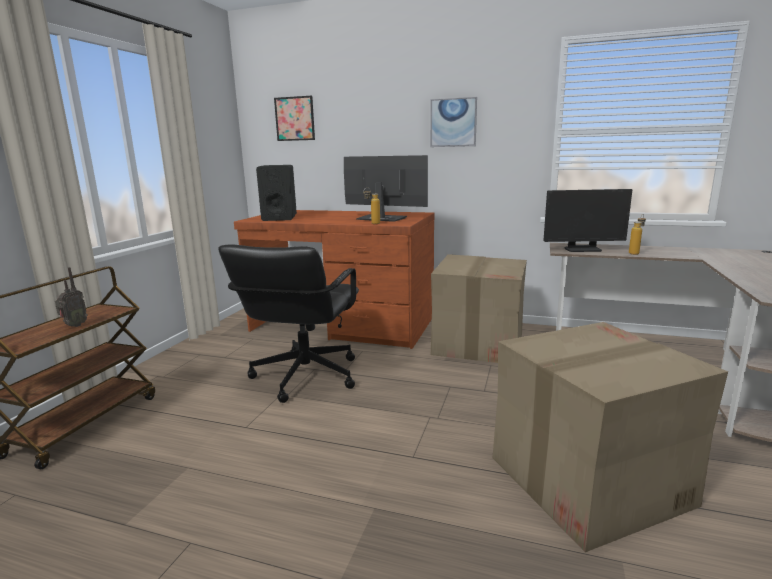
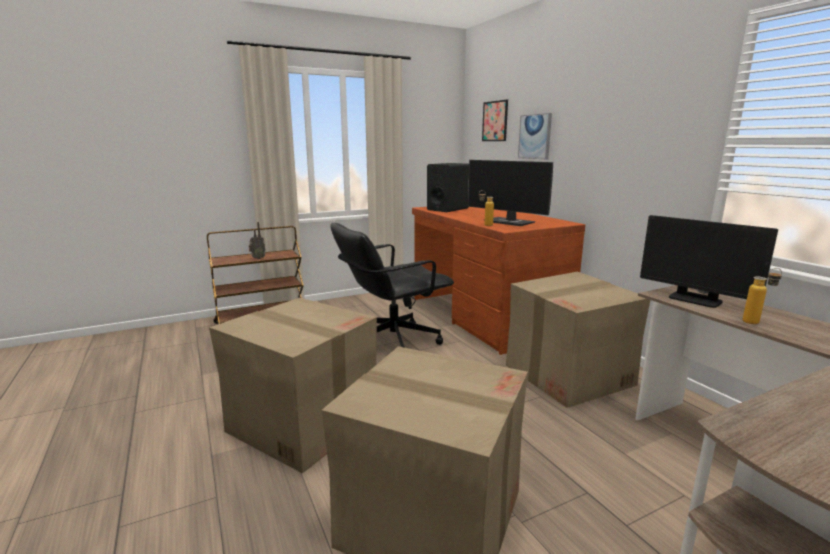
camera: 45 degrees right, 0 degrees up
(366, 486) = (303, 422): none -> cardboard box
(380, 219) = (510, 222): monitor -> monitor turned 150 degrees clockwise
(453, 122) = (615, 126): picture -> picture (535, 136)

